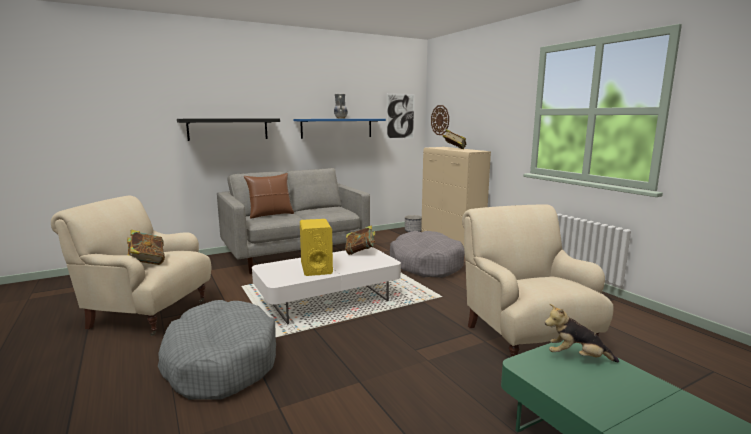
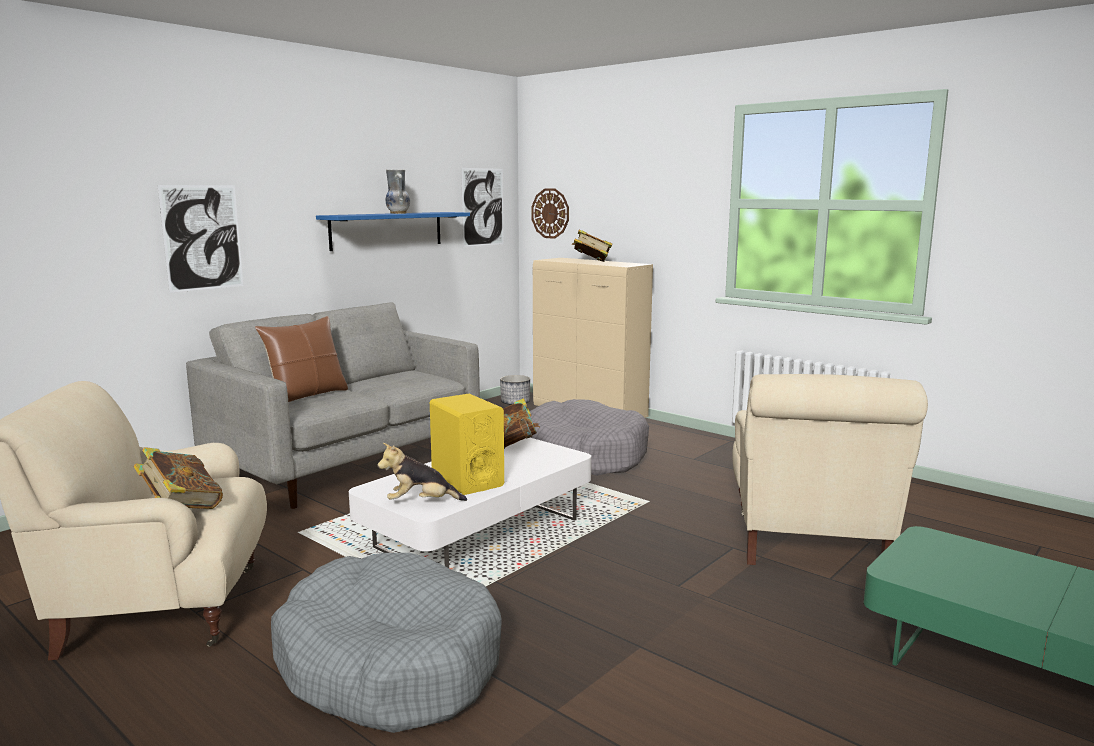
camera: 20 degrees left, 0 degrees up
(228, 129) = (202, 237): black shelf -> picture
(525, 338) = (809, 543): beige armchair -> beige armchair turned 135 degrees counterclockwise
(576, 357) = (943, 551): plush toy -> plush toy (421, 503)

